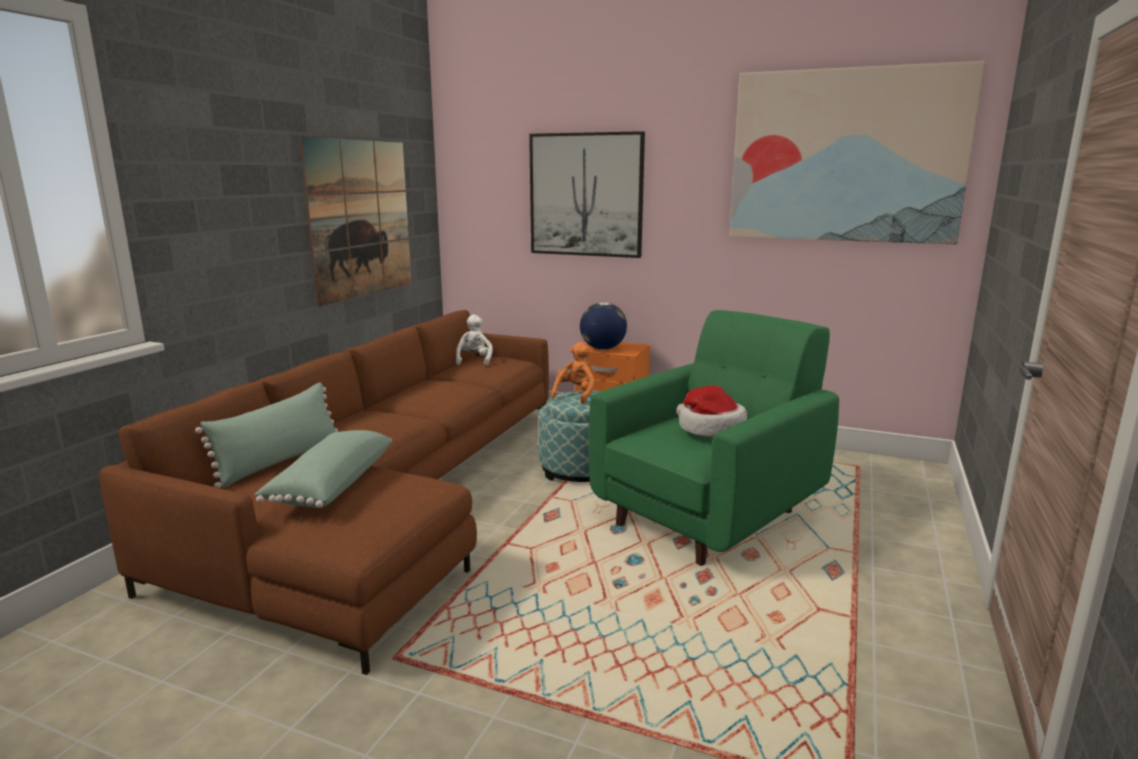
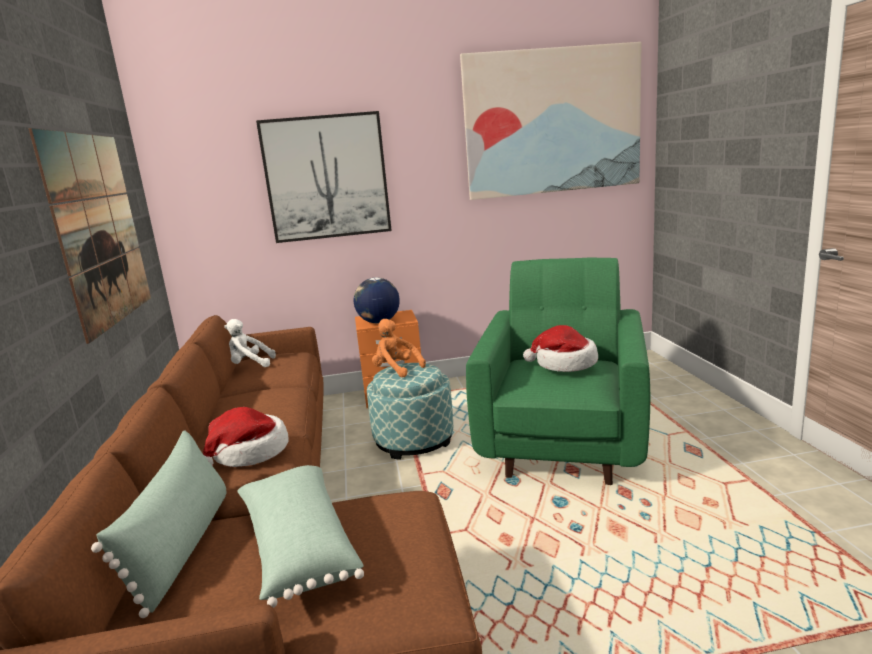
camera: 30 degrees left, 0 degrees up
(383, 420) = (249, 453): none -> hat
(473, 360) = (249, 365): white plush toy -> white plush toy turned 60 degrees counterclockwise
(575, 395) = (396, 370): orange plush toy -> orange plush toy turned 45 degrees counterclockwise

